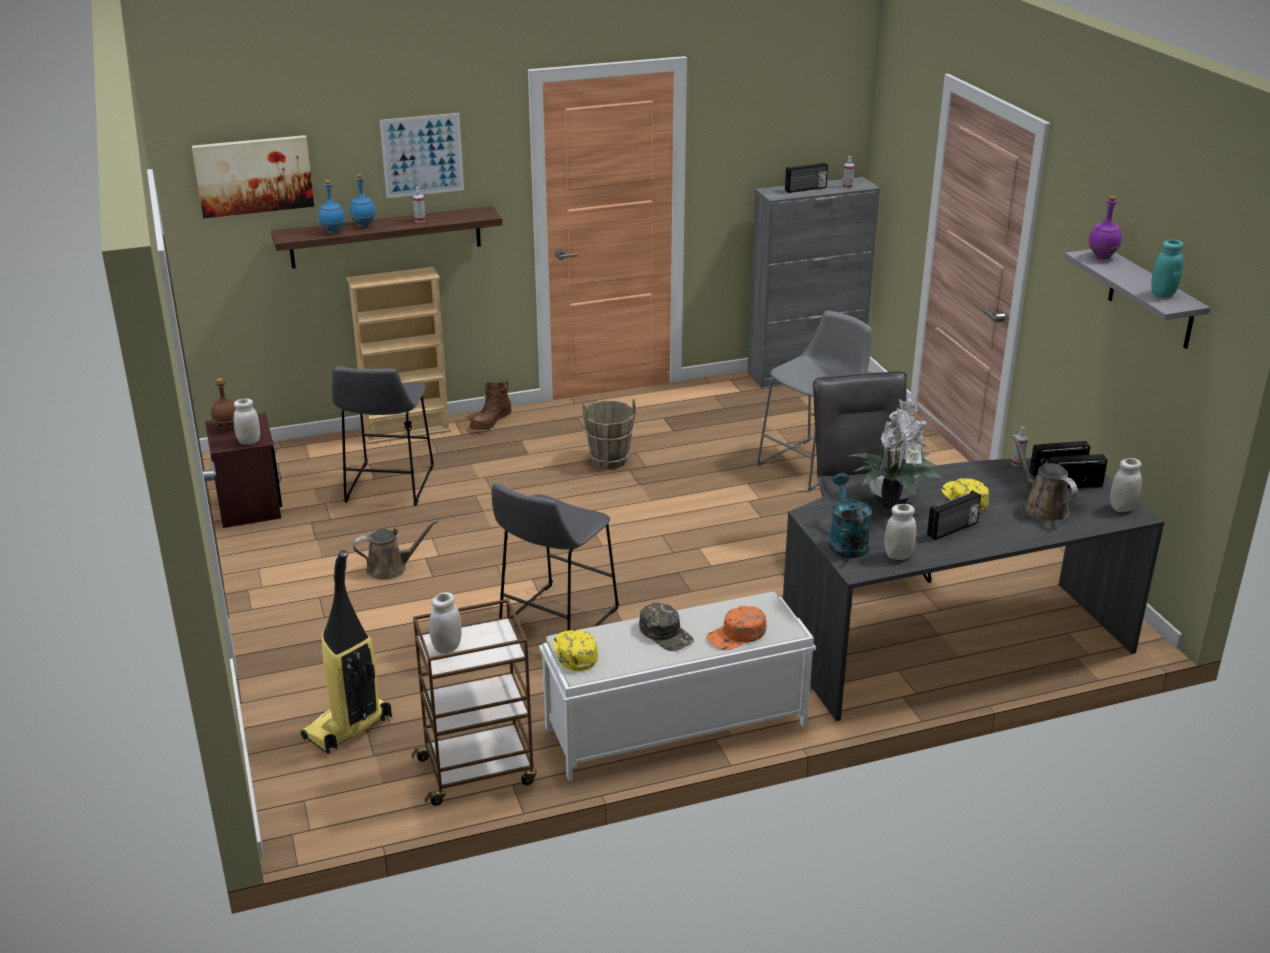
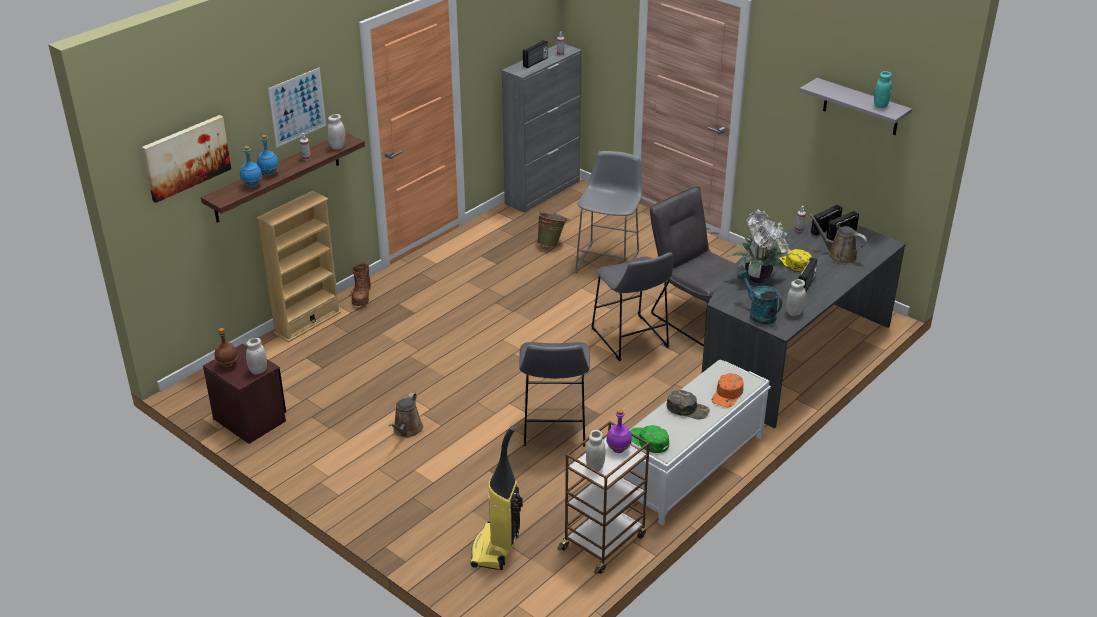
camera: 30 degrees left, 5 degrees up
(387, 487) = (339, 370): grey stool -> grey stool (631, 340)
(390, 568) = (406, 430): brown watering can -> brown watering can turned 150 degrees clockwise
(574, 652) = (648, 441): yellow cap -> green cap
(609, 460) = (475, 299): brown bucket -> none
(759, 427) = (551, 244): none -> green bucket
(1102, 257) = (823, 86): purple bottle -> purple bottle (618, 449)
(1122, 508) = (878, 241): white jar -> white jar (337, 147)

